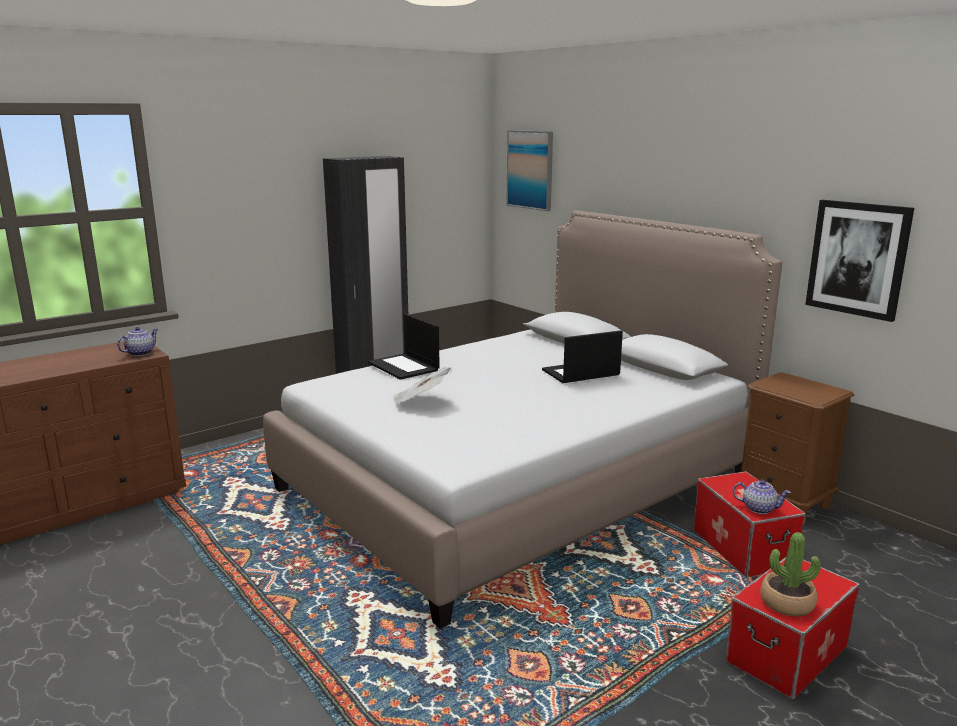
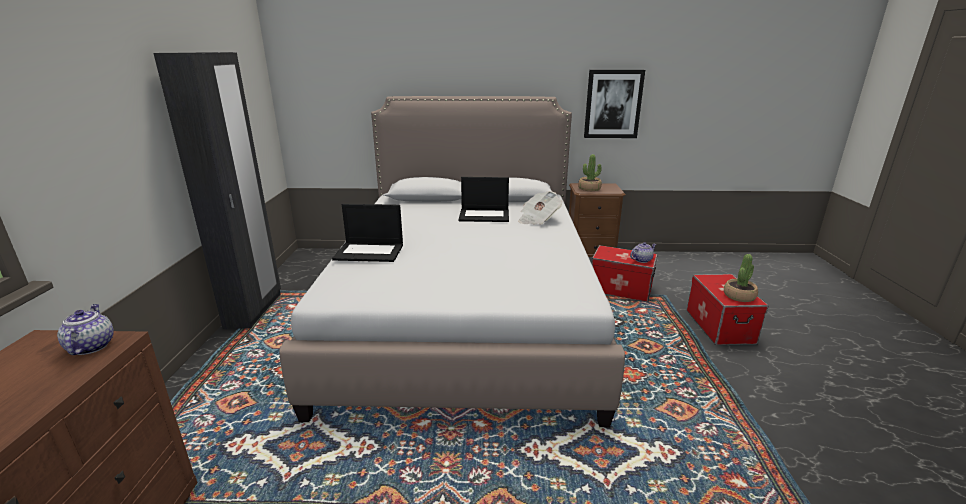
camera: 50 degrees left, 5 degrees up
(421, 401) = (447, 270): newspaper -> newspaper (538, 219)
(530, 170) = (321, 66): picture -> none
(580, 373) = (485, 215): laptop -> laptop turned 105 degrees counterclockwise
(784, 385) = (589, 188): none -> potted plant

